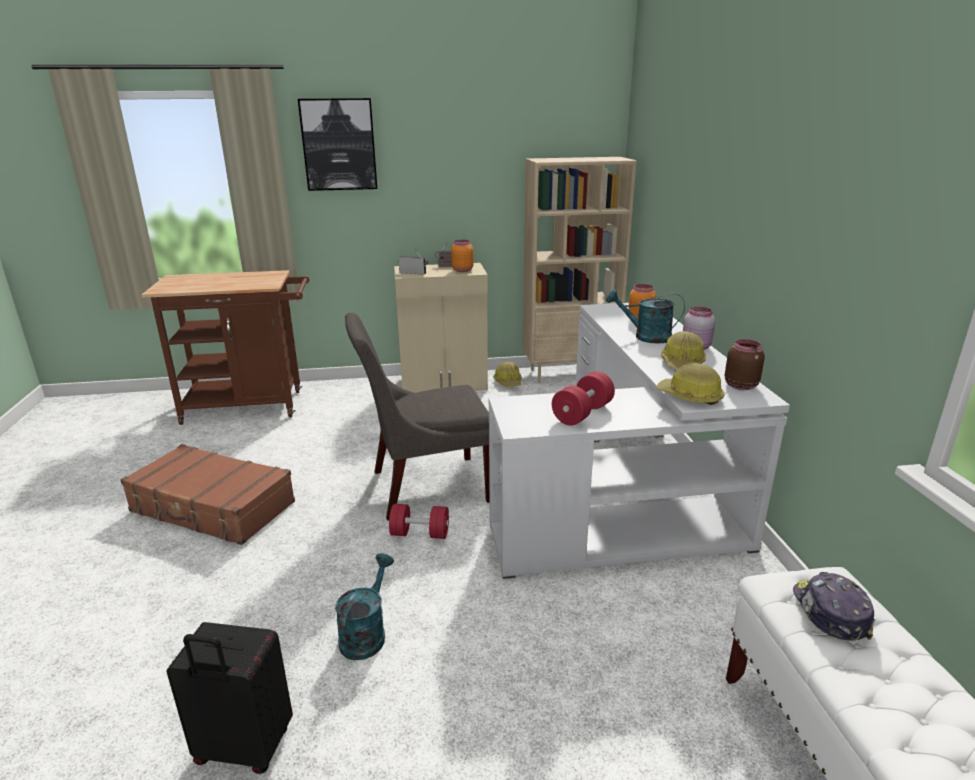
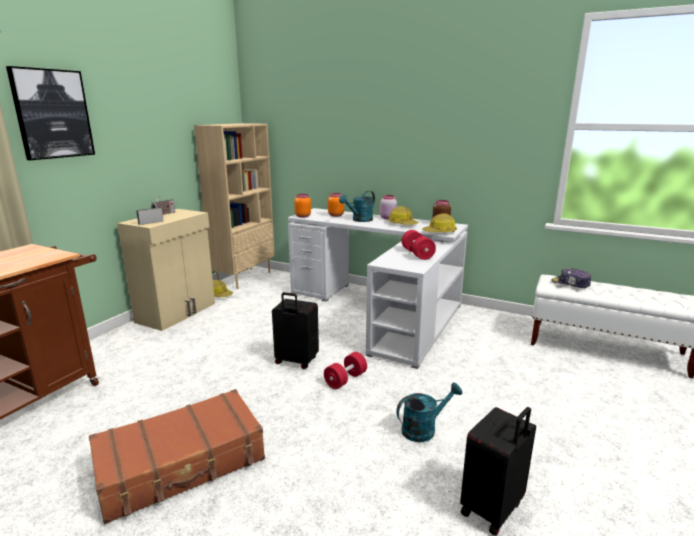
camera: 55 degrees left, 5 degrees down
(366, 634) = (424, 429): turquoise watering can -> turquoise watering can turned 105 degrees clockwise
(424, 486) = (296, 361): grey chair -> black suitcase
(462, 270) = (182, 214): orange jar -> orange jar (302, 216)

